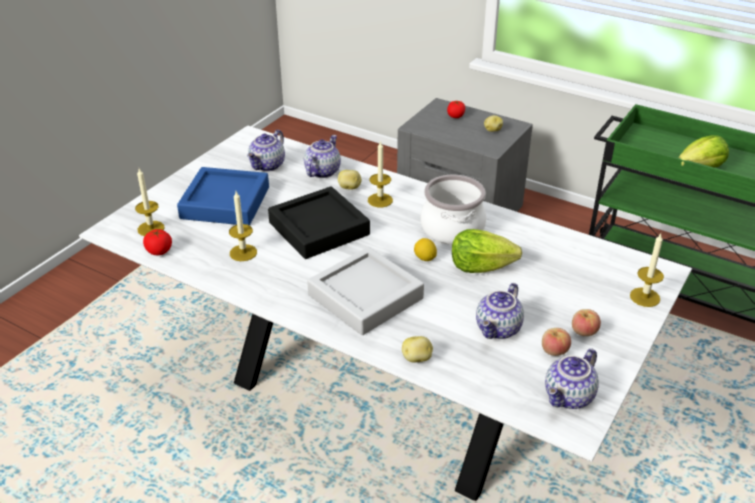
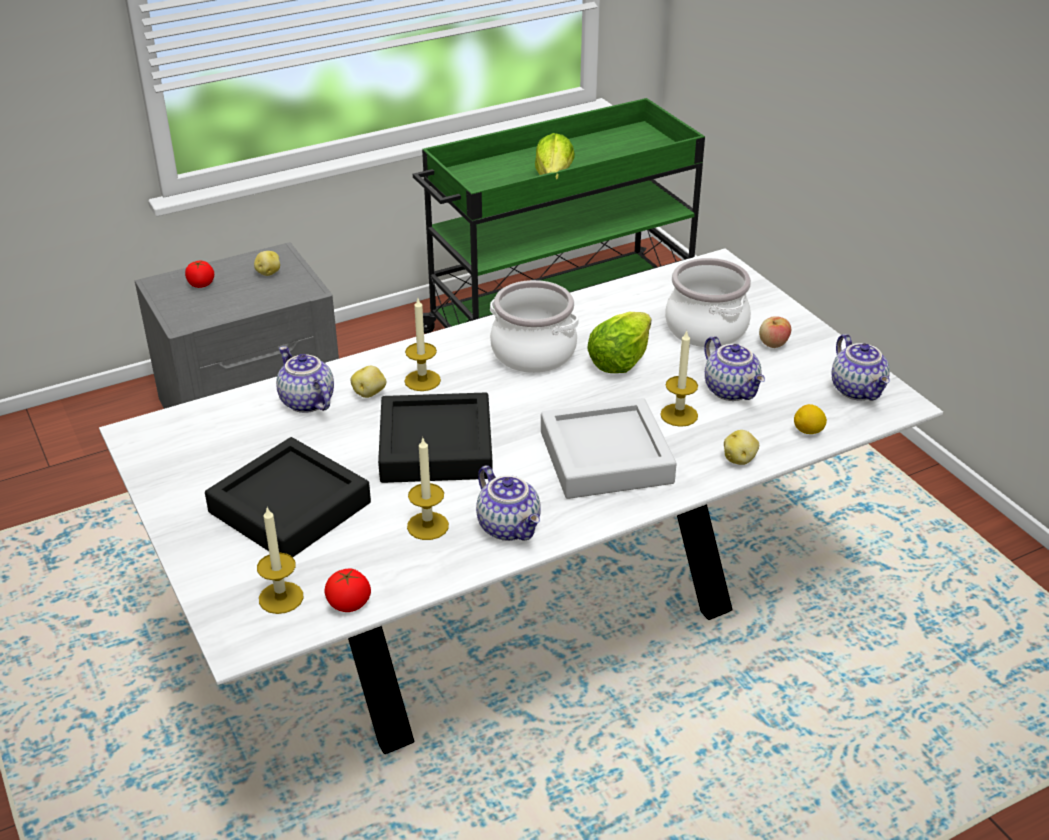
camera: 60 degrees left, 0 degrees up
(225, 203) = (290, 507): blue tray -> black tray
(268, 166) = (238, 442): teapot -> teapot (510, 527)
(425, 258) = (571, 391): lemon -> lemon (808, 431)
(554, 351) = (788, 372): apple -> none
(565, 292) = (705, 329): none -> cooking pot
(645, 297) = (748, 290): candle -> candle (679, 415)

